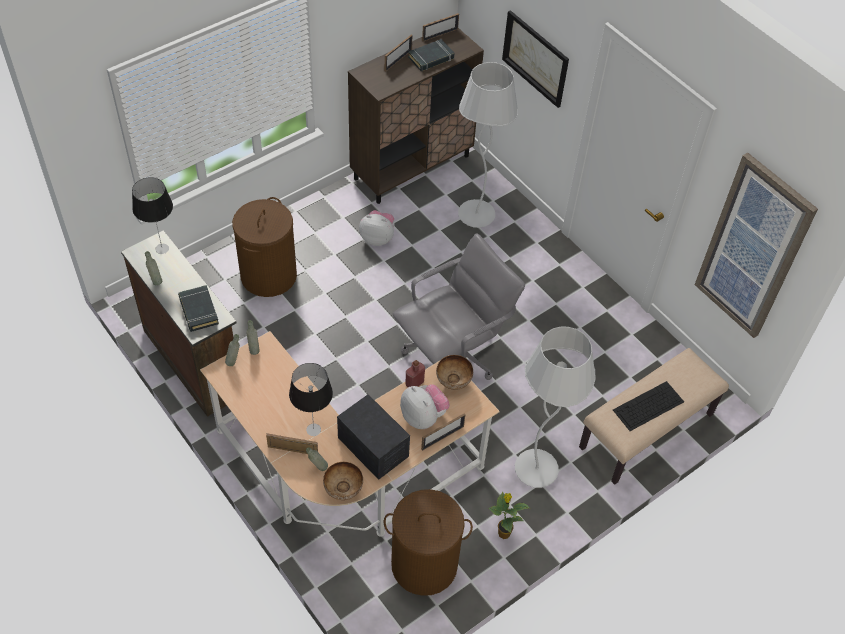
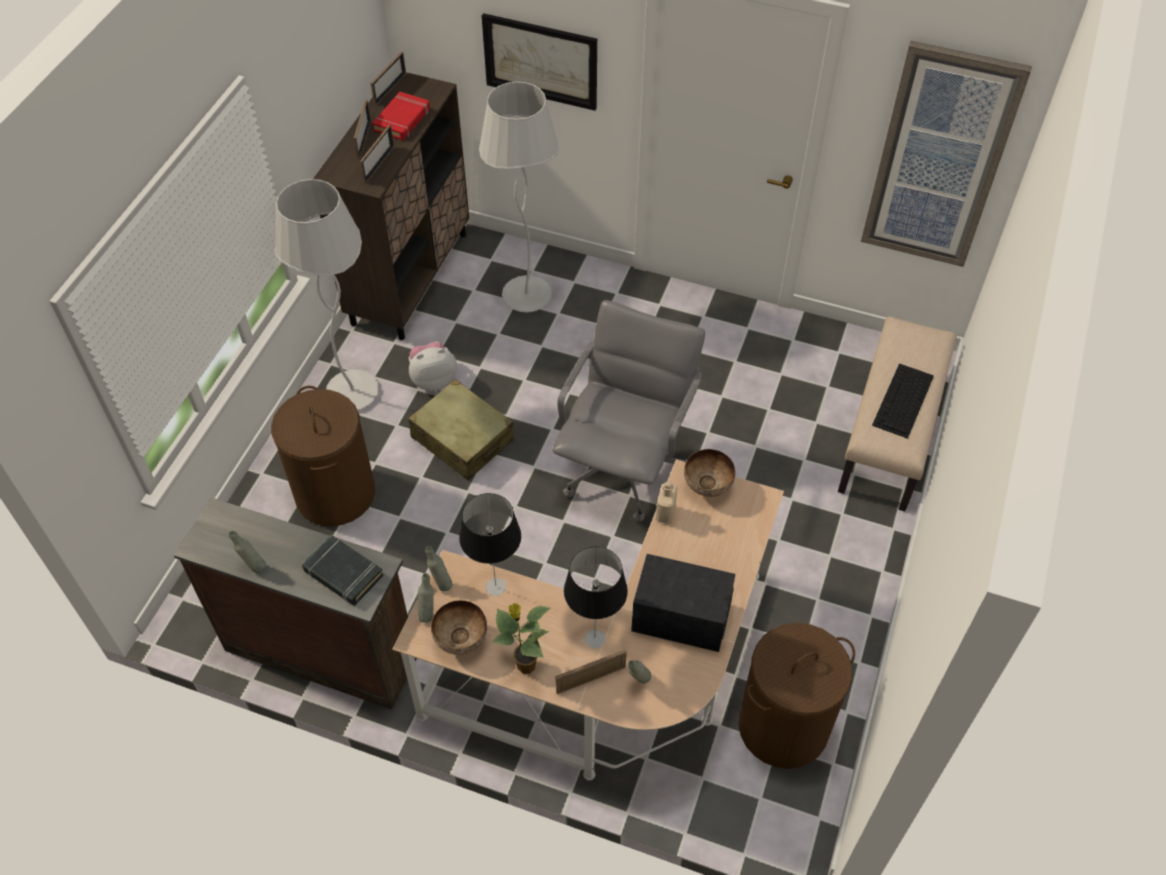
camera: 30 degrees left, 0 degrees up
(162, 249) = (230, 521): table lamp -> table lamp (496, 587)
(343, 490) = (689, 690): bowl -> bowl (461, 641)
(367, 283) = (462, 439): none -> beige suitcase
(414, 383) = (665, 513): red bottle -> beige bottle
(423, 416) = (707, 546): plush toy -> none
(431, 58) = (402, 120): black book -> red book
(442, 437) = (748, 558): picture frame -> picture frame (379, 164)
(503, 533) = (836, 635): potted plant -> potted plant (524, 665)
(536, 469) = (814, 543): white floor lamp -> white floor lamp (353, 392)

